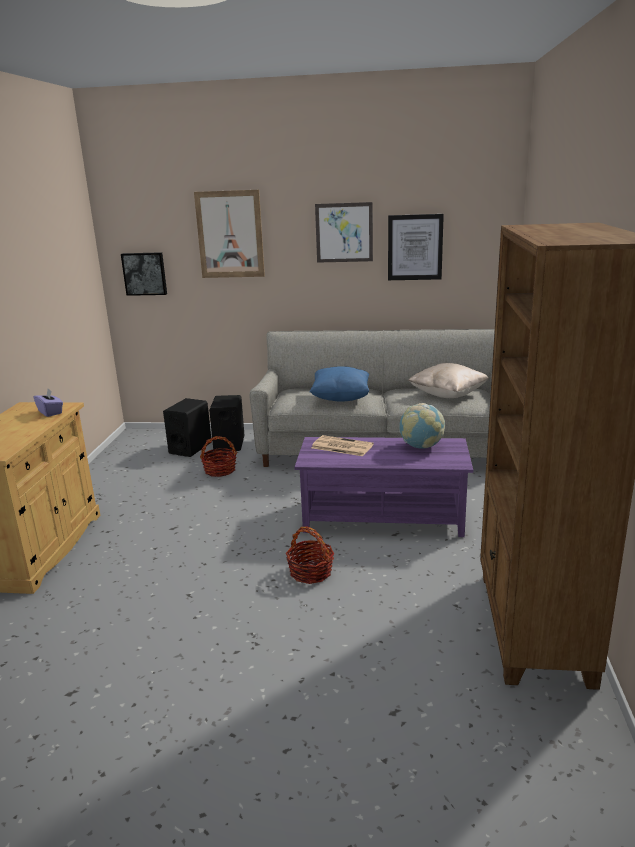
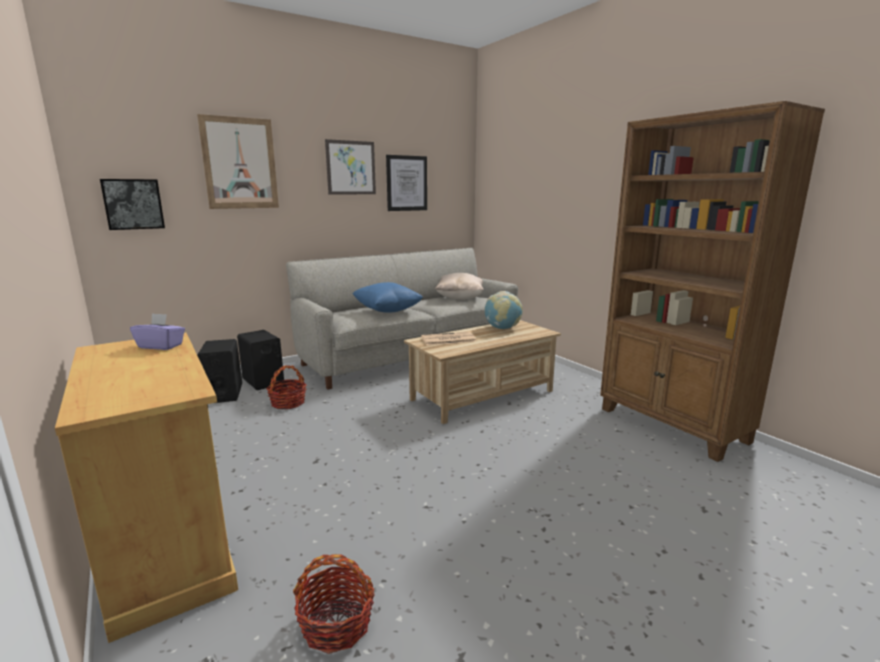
camera: 40 degrees left, 5 degrees down
(311, 572) = (496, 448): basket -> basket (336, 624)
(383, 516) = (482, 395): purple coffee table -> beige coffee table

